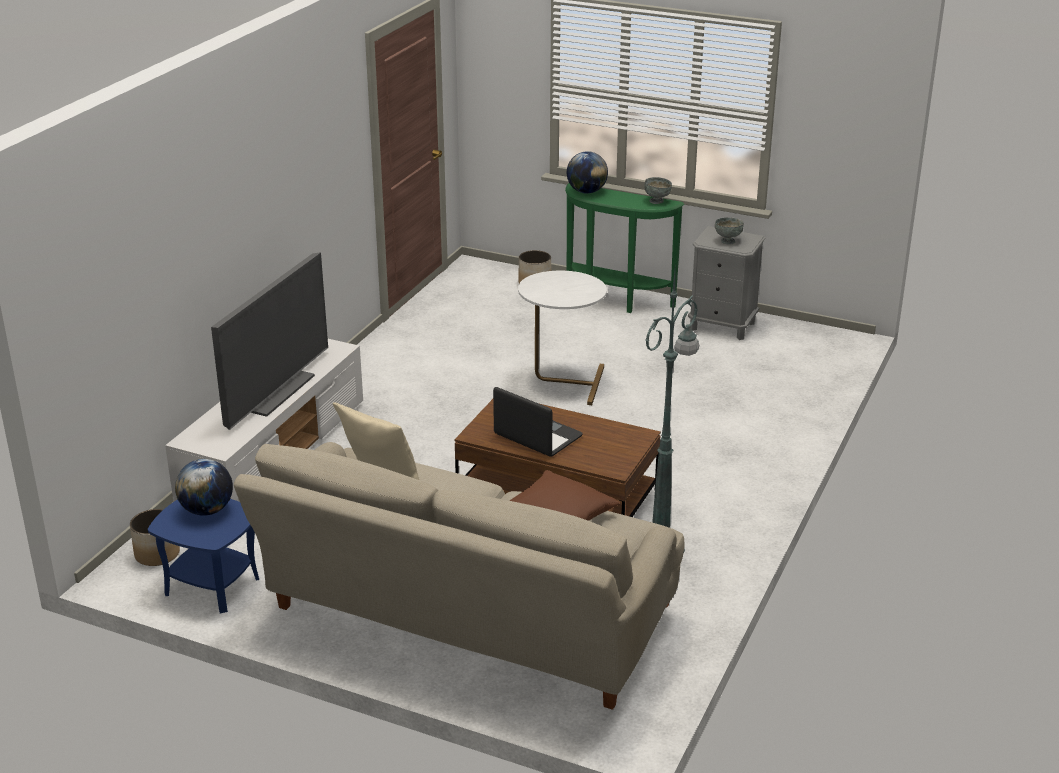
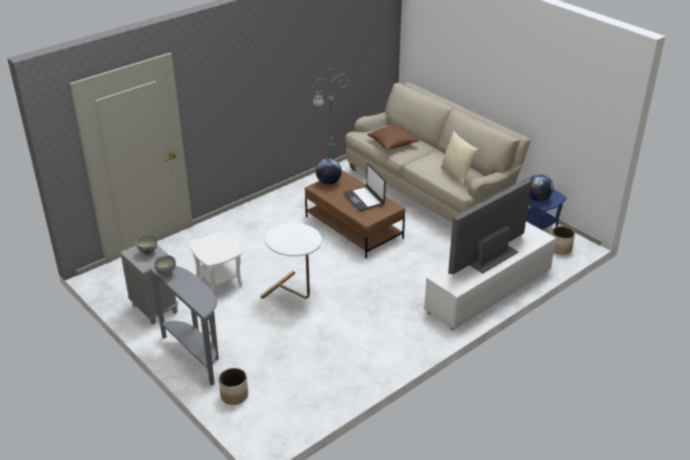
camera: 155 degrees left, 5 degrees up
(586, 191) = (202, 300): globe -> globe (328, 182)
(615, 301) = (196, 355): green console table -> grey console table
(681, 370) = (219, 281): none -> white side table

